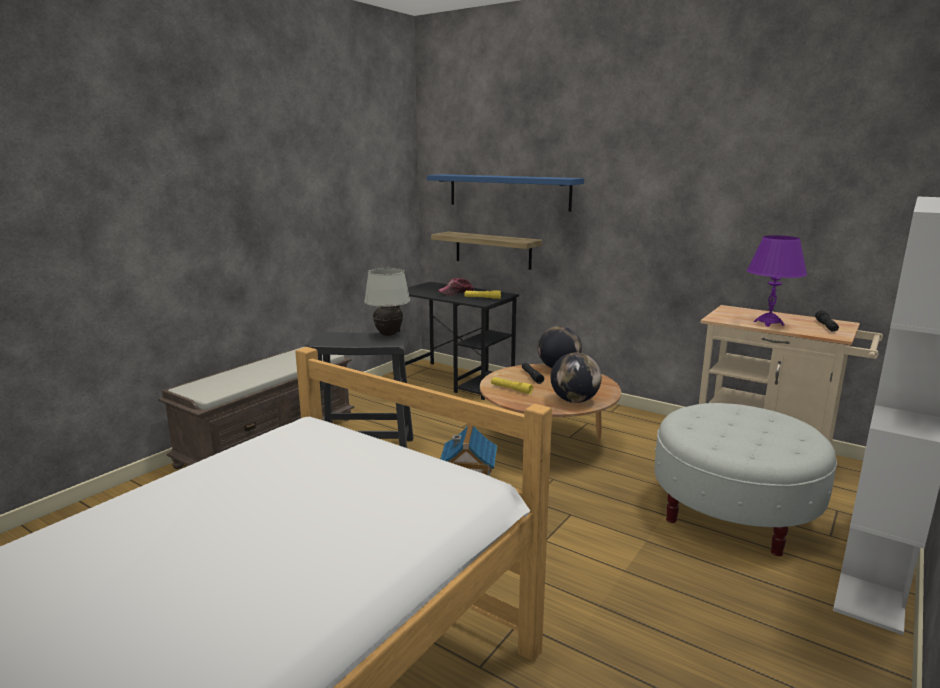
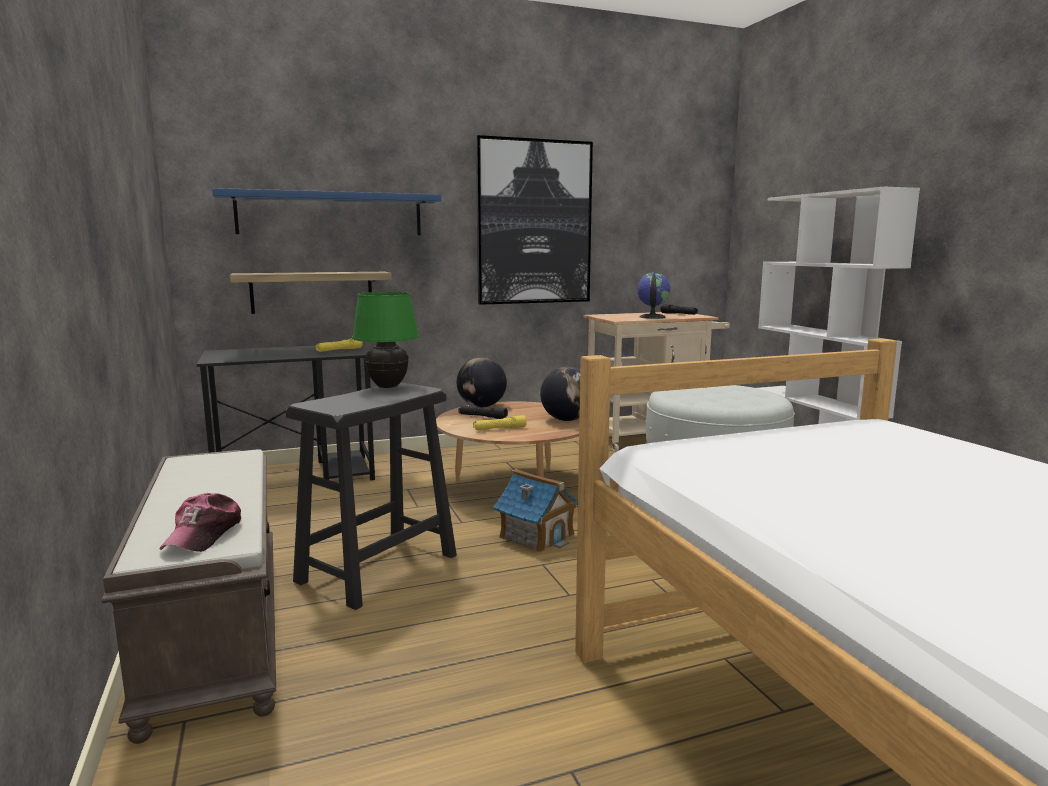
camera: 55 degrees left, 5 degrees down
(388, 335) = (388, 387): white table lamp -> green table lamp
(456, 293) = (289, 352): cap -> cap (204, 534)
(678, 204) = (534, 222): none -> picture
(768, 323) = (652, 317): purple table lamp -> globe

